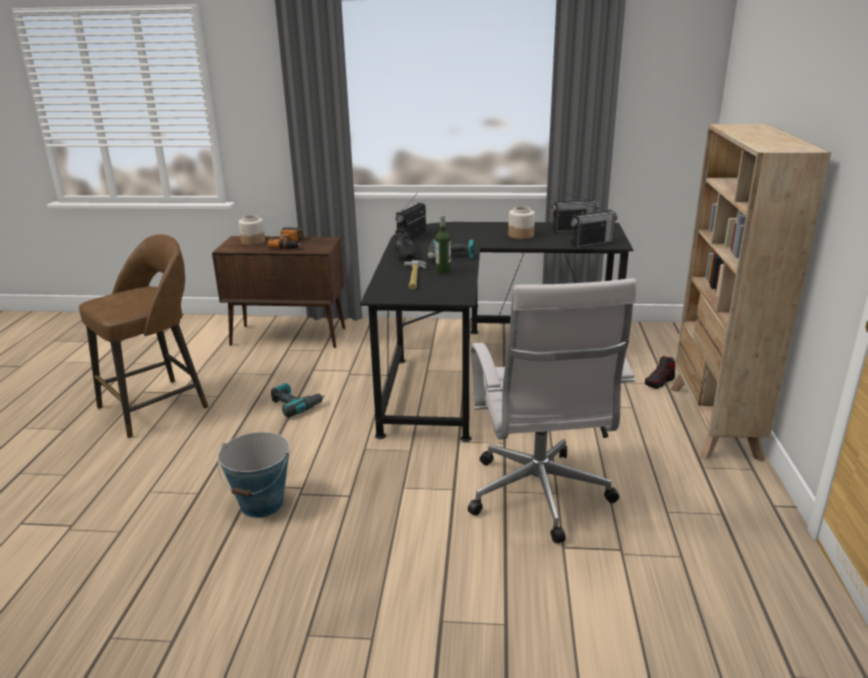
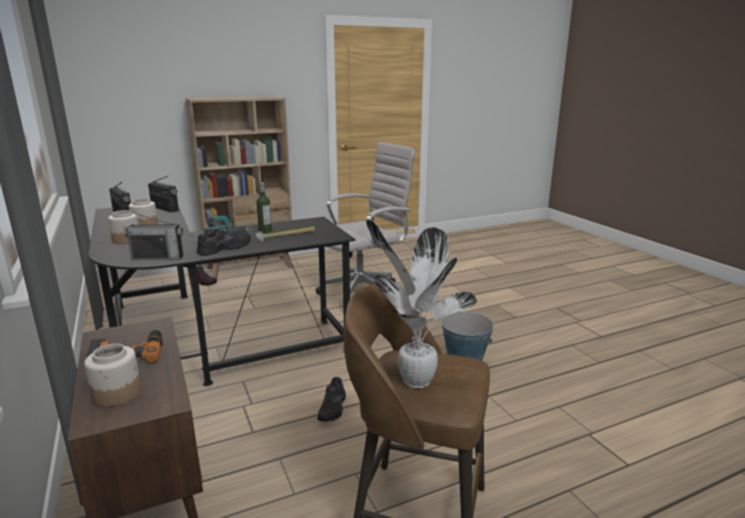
camera: 120 degrees left, 5 degrees down
(131, 294) = (413, 381): none -> potted plant
(296, 405) = (333, 408): power drill -> black shoe
(478, 230) = (127, 240): none -> jar

